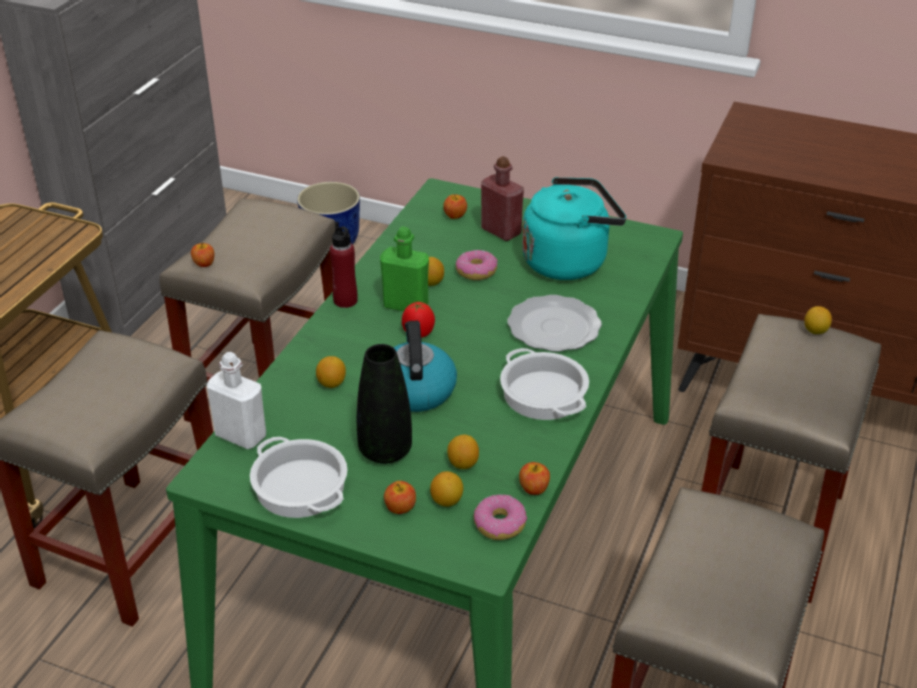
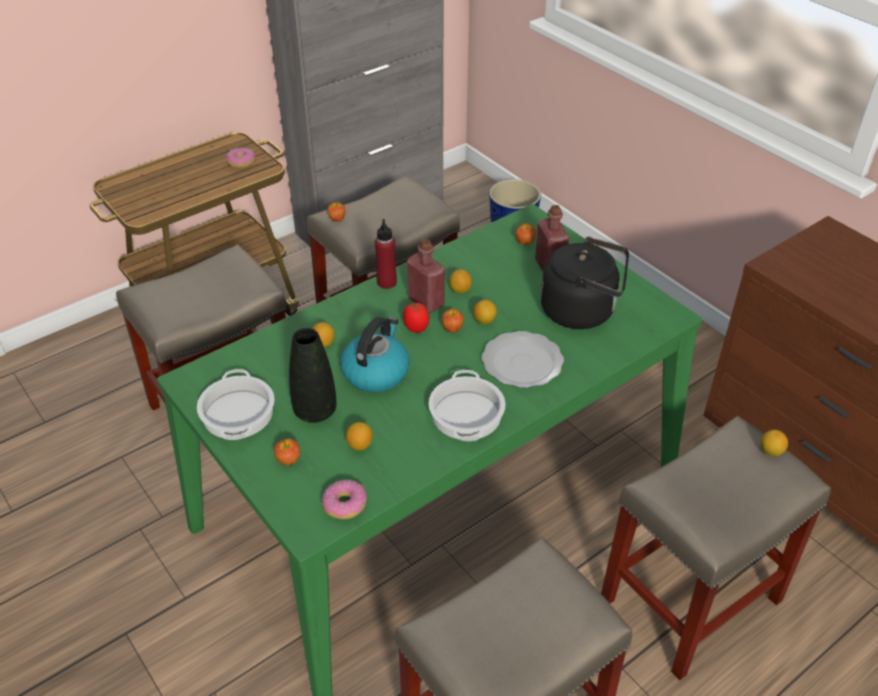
camera: 30 degrees right, 5 degrees up
(241, 435) = (233, 359): white bottle -> none
(406, 305) = (426, 302): green bottle -> red bottle
(447, 501) = (324, 469): lemon -> lemon (484, 321)
(476, 271) = (502, 293): donut -> donut (241, 162)
(533, 488) = (393, 488): apple -> apple (452, 328)
(569, 261) = (582, 311): turquoise kettle -> black kettle

